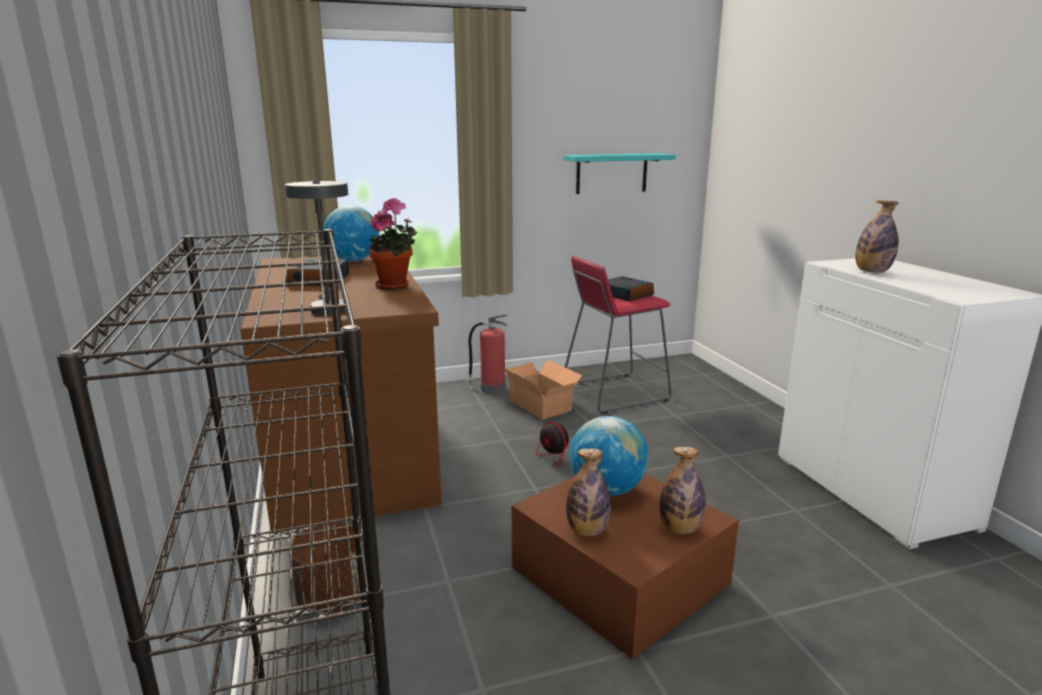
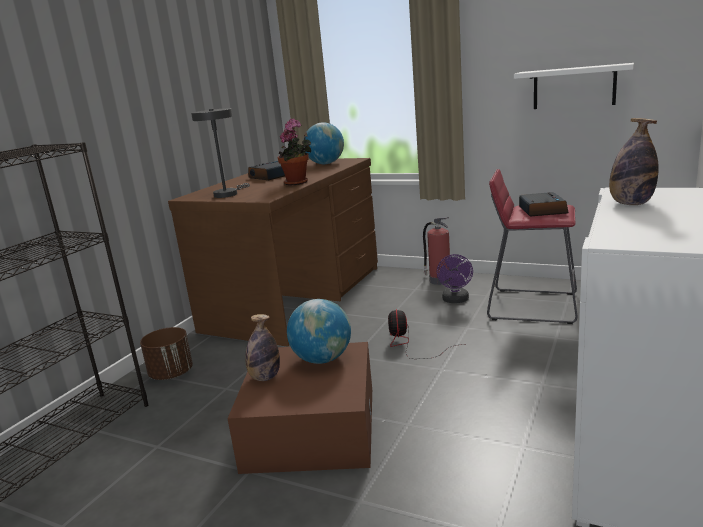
camera: 45 degrees right, 0 degrees up
(541, 404) = (456, 300): cardboard box -> purple fan
(611, 173) = (574, 87): turquoise shelf -> white shelf
(680, 528) = (316, 399): bottle -> none

